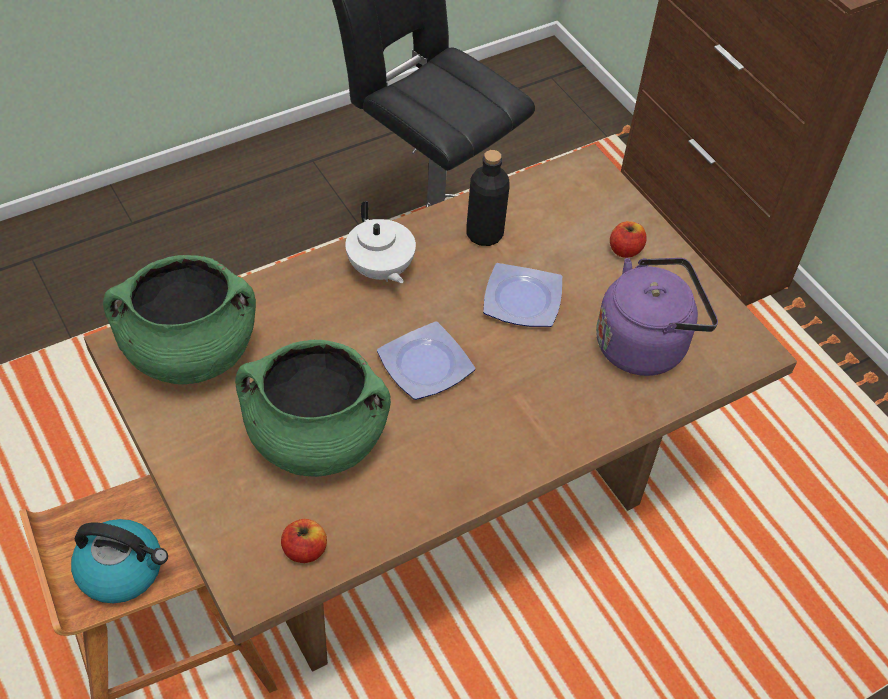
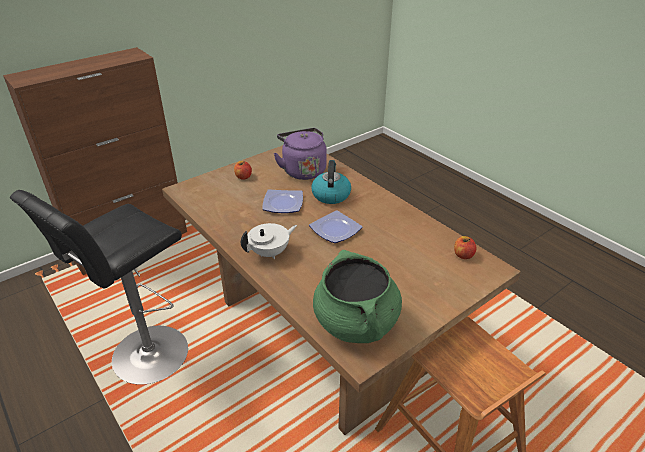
camera: 95 degrees left, 15 degrees down
(122, 570) = (488, 359): kettle -> kettle (331, 195)
(316, 438) = (397, 260): green cooking pot -> none
(484, 234) = (236, 218): black bottle -> none

